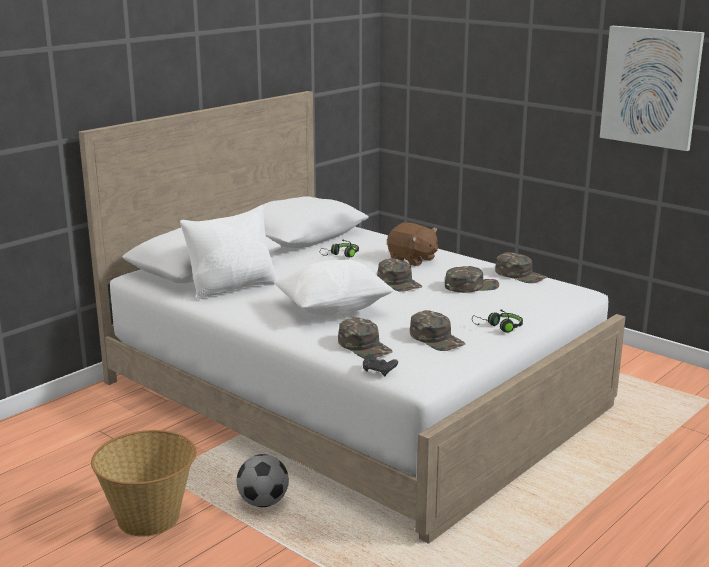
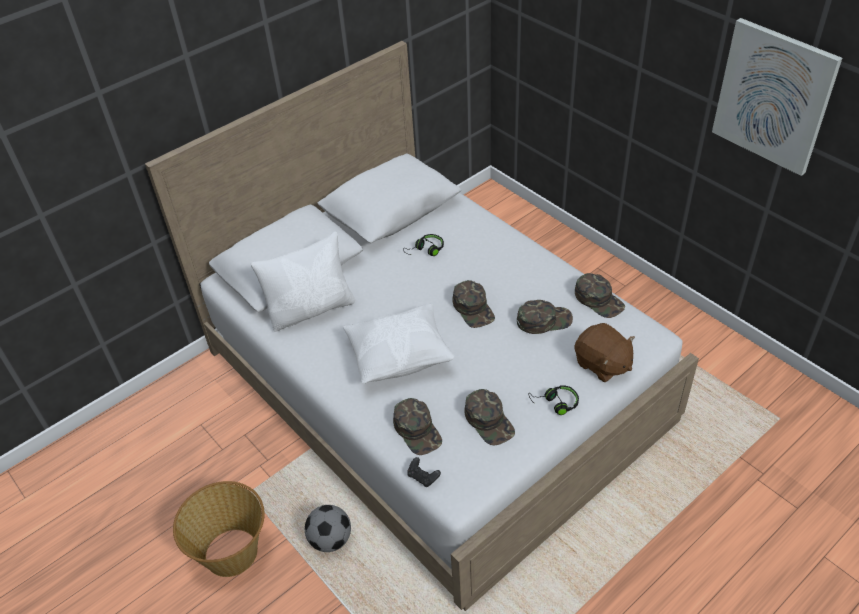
camera: 10 degrees right, 25 degrees up
(412, 260) = (495, 263): brown plush toy -> brown plush toy (602, 364)

